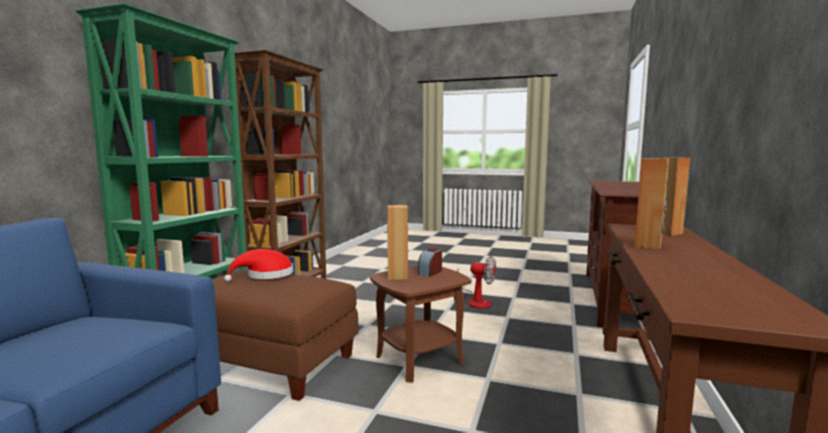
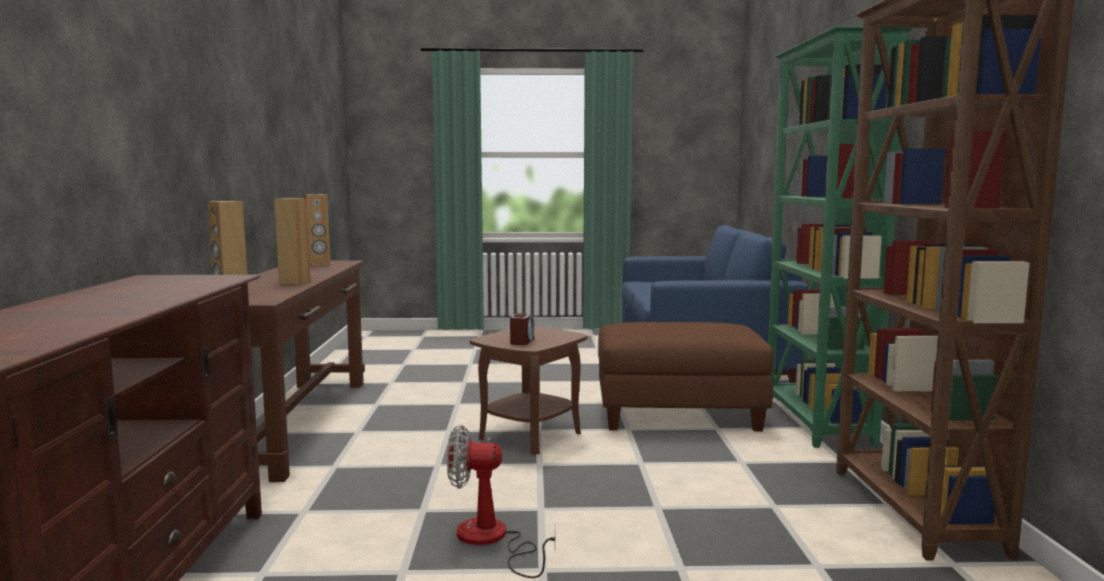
camera: 160 degrees right, 0 degrees up
(266, 275) = (697, 329): red hat -> none
(397, 276) = (553, 335): brown speaker -> brown speaker (319, 264)

